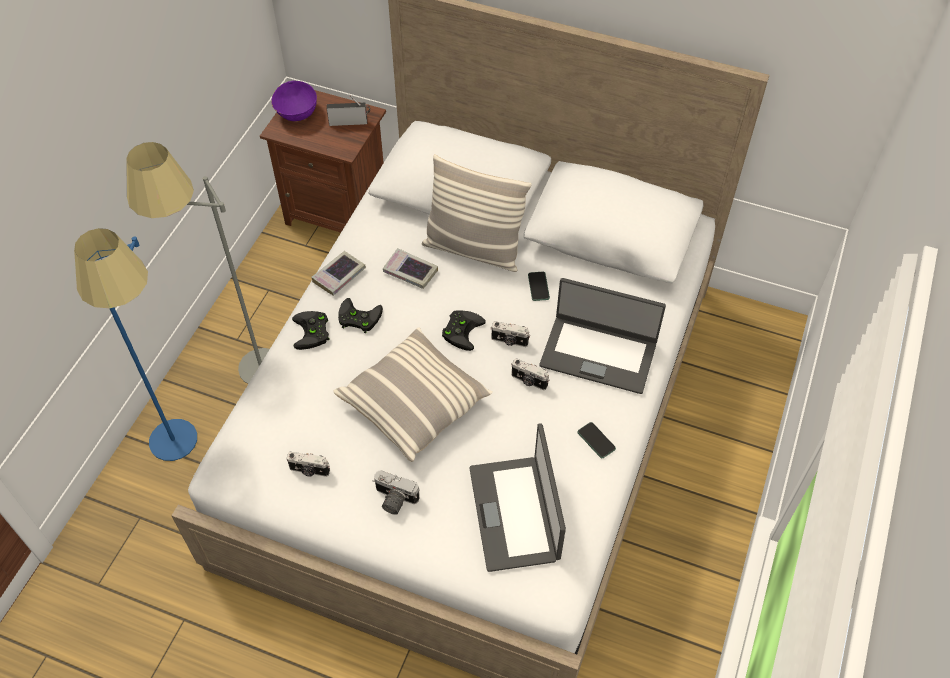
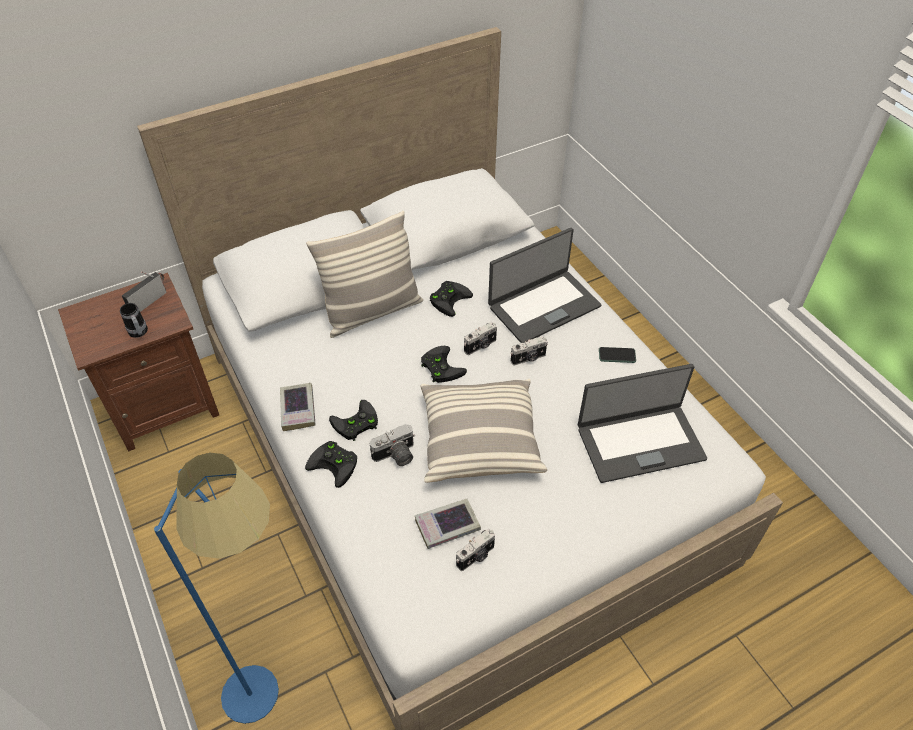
camera: 50 degrees left, 5 degrees down
(245, 380) = (251, 589): grey floor lamp -> none
(296, 112) = (88, 328): purple bowl -> none
(317, 141) = (139, 333): none -> mug
(393, 500) = (560, 513): camera -> camera (396, 456)
(410, 272) = (348, 362): book -> book (447, 526)
(515, 513) = (639, 442): laptop -> laptop turned 45 degrees counterclockwise
(538, 286) = (449, 299): phone -> black game controller

